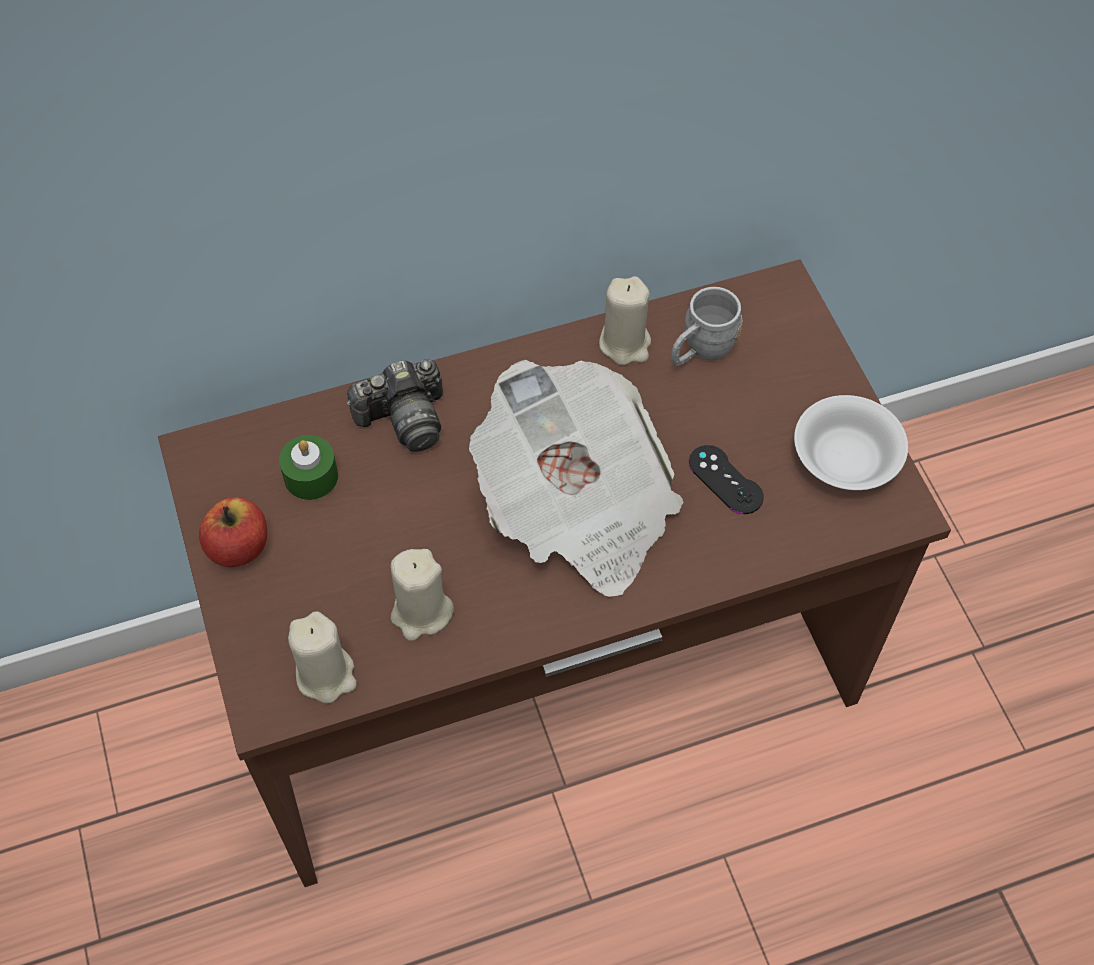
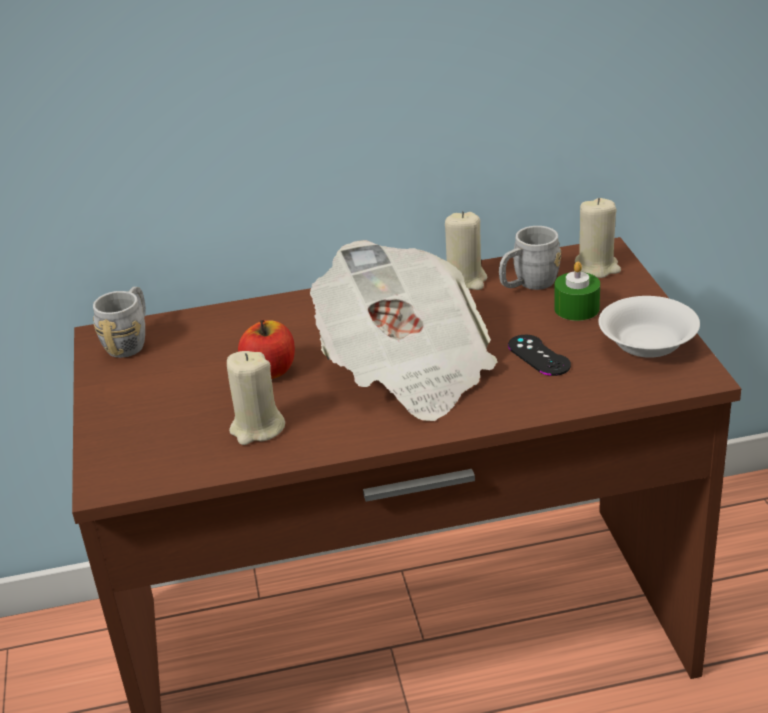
camera: 10 degrees right, 25 degrees down
(236, 462) = (130, 341): none -> grey mug
(239, 547) = (116, 388): apple -> apple (270, 371)
(311, 476) = (188, 349): green candle -> green candle (576, 308)
(326, 674) = (164, 464): beige candle -> beige candle (597, 267)
(404, 418) = (273, 319): camera -> none

